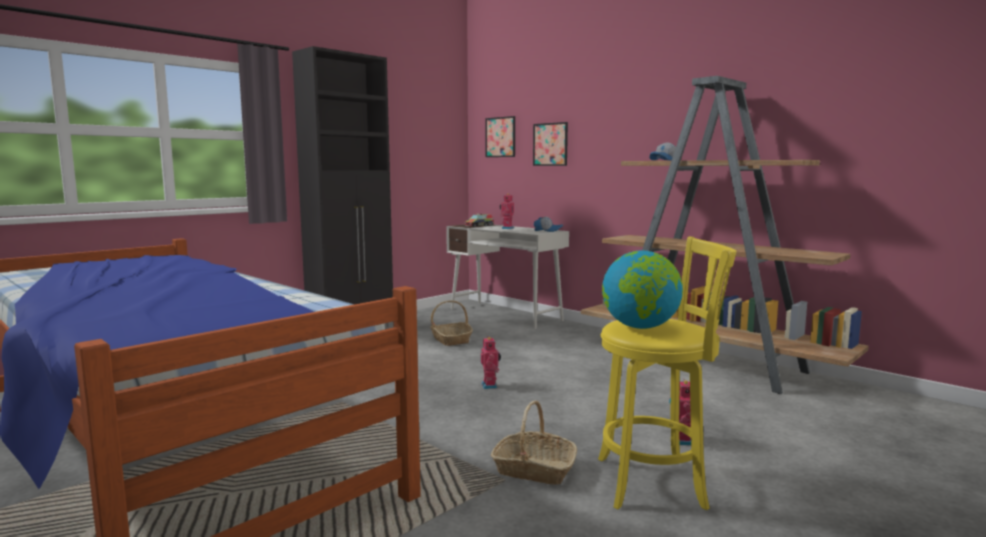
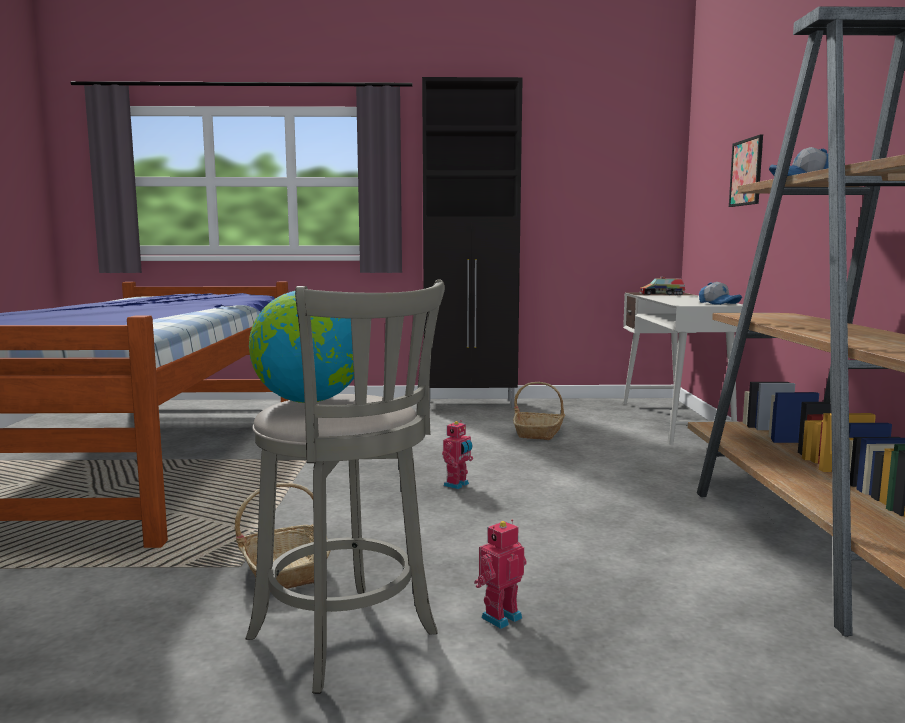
camera: 45 degrees right, 0 degrees up
(500, 137) = (708, 168): picture -> none
(507, 228) = (680, 298): toy robot -> none
(656, 482) = (348, 639): yellow stool -> grey stool

